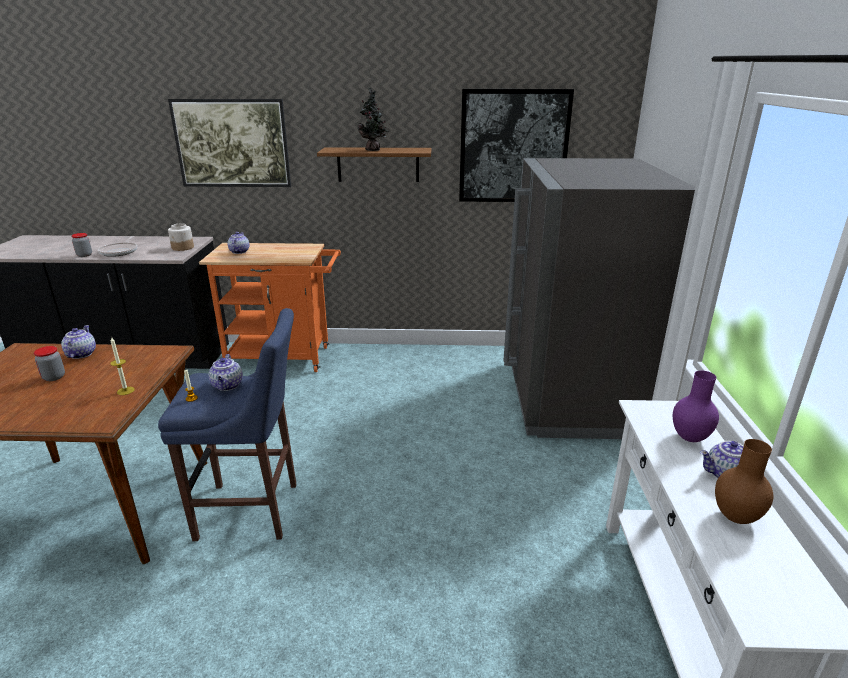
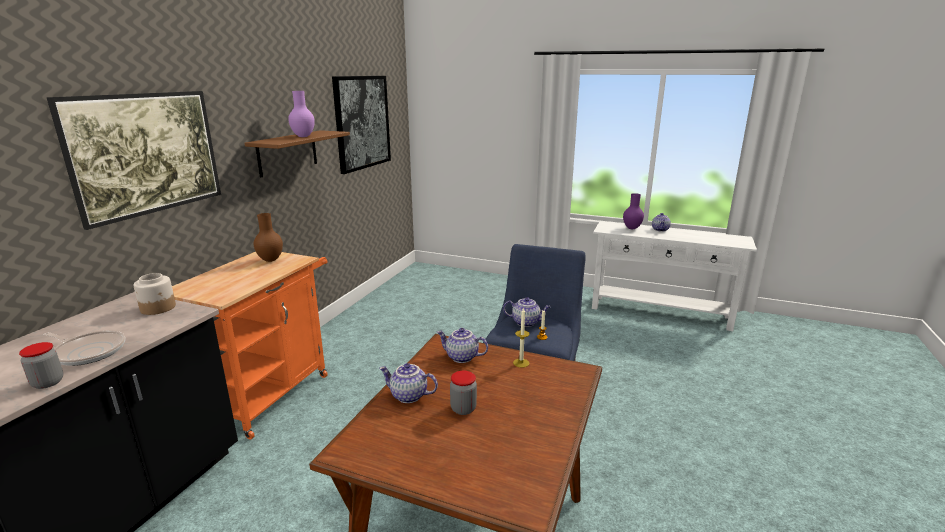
camera: 70 degrees left, 5 degrees down
(239, 251) = (219, 284): teapot -> teapot (461, 357)
(374, 150) = (304, 136): potted plant -> purple vase
(569, 397) = (466, 286): grey fridge -> none
(736, 518) = (689, 235): brown vase -> brown vase (271, 260)

